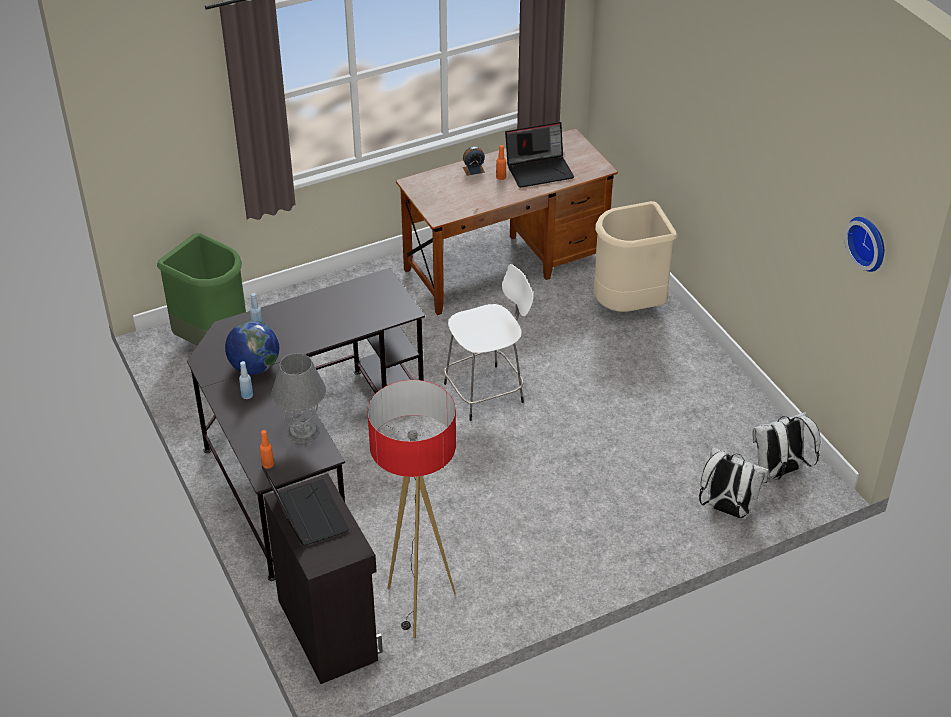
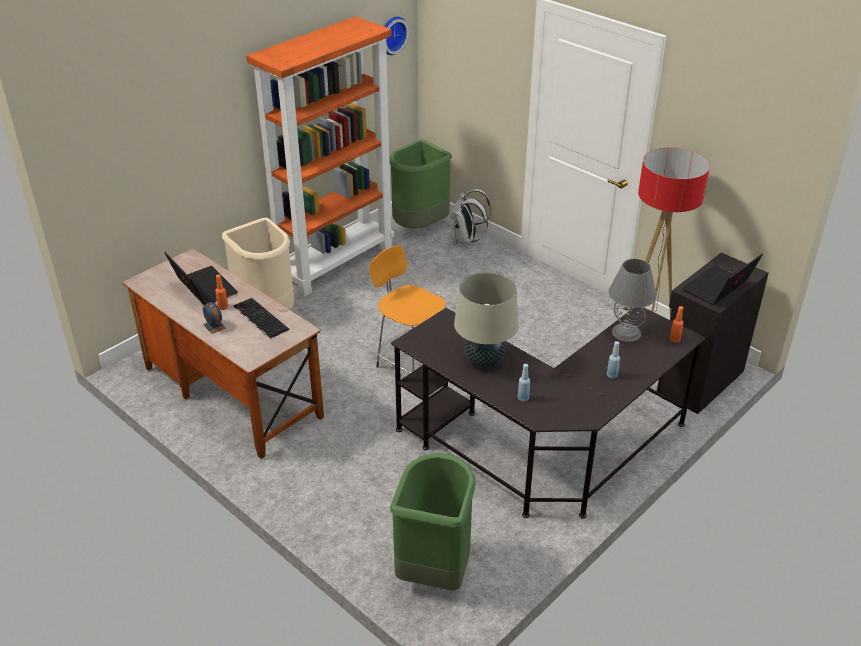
camera: 110 degrees left, 5 degrees down
(254, 367) = (575, 382): globe -> none
(323, 318) = (484, 361): none -> beige table lamp
(471, 195) = (259, 318): none -> keyboard
(486, 392) = (411, 365): white stool -> orange stool
(713, 375) = (336, 262): none -> orange bookcase
(779, 471) = (419, 226): white backpack -> green trash can

